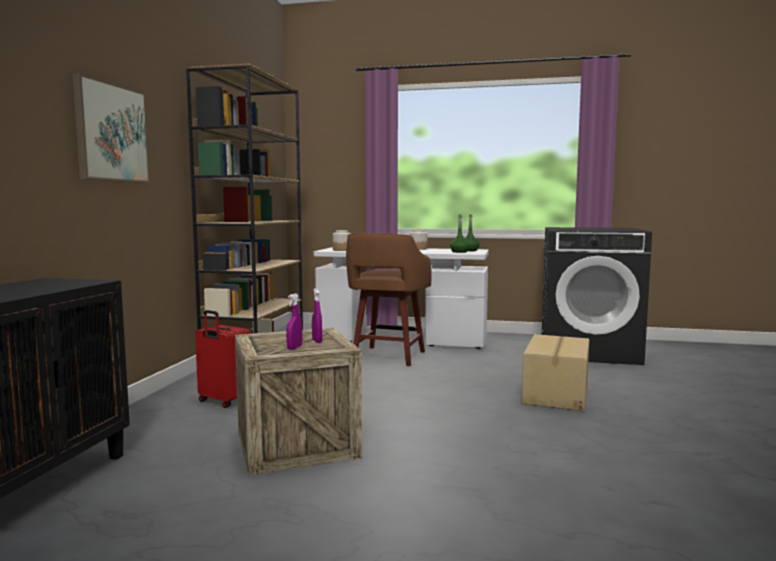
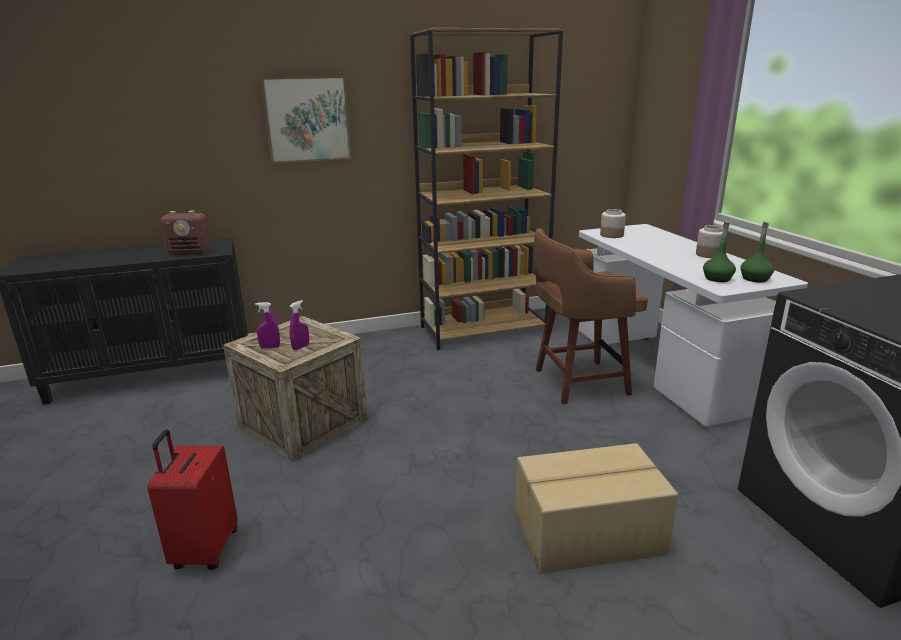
camera: 60 degrees right, 15 degrees up
(55, 286) = (190, 252): none -> radio
(223, 401) = (367, 362): red suitcase -> red suitcase (204, 550)

